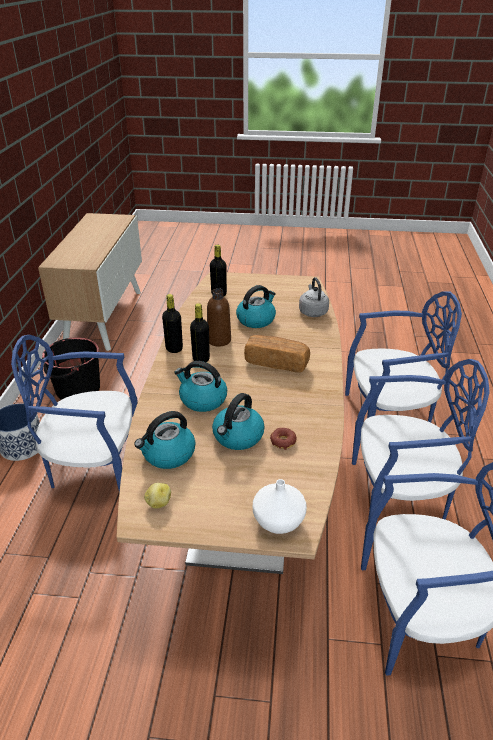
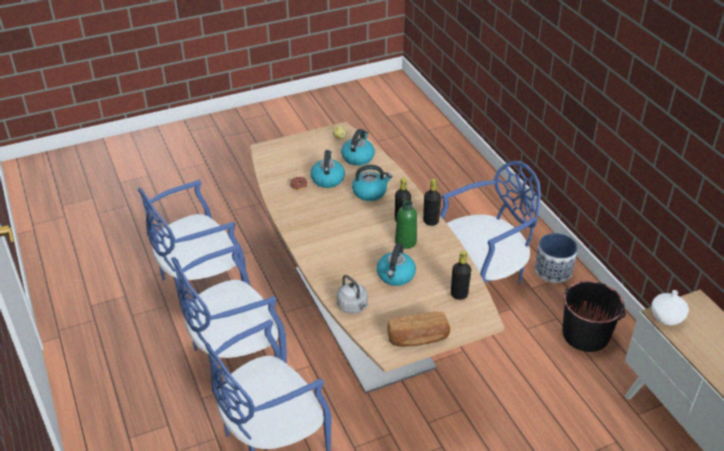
camera: 150 degrees right, 5 degrees up
(219, 340) = (405, 242): brown bottle -> green bottle
(276, 362) = (344, 238): bread -> bread (418, 338)
(279, 520) = (275, 150): white vase -> white vase (666, 318)

